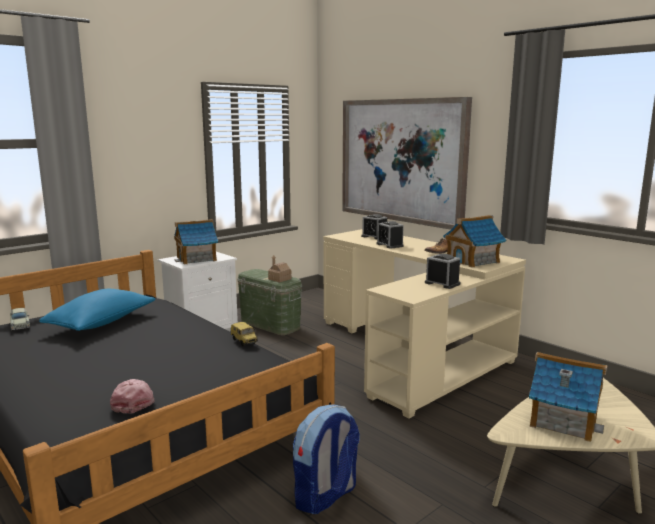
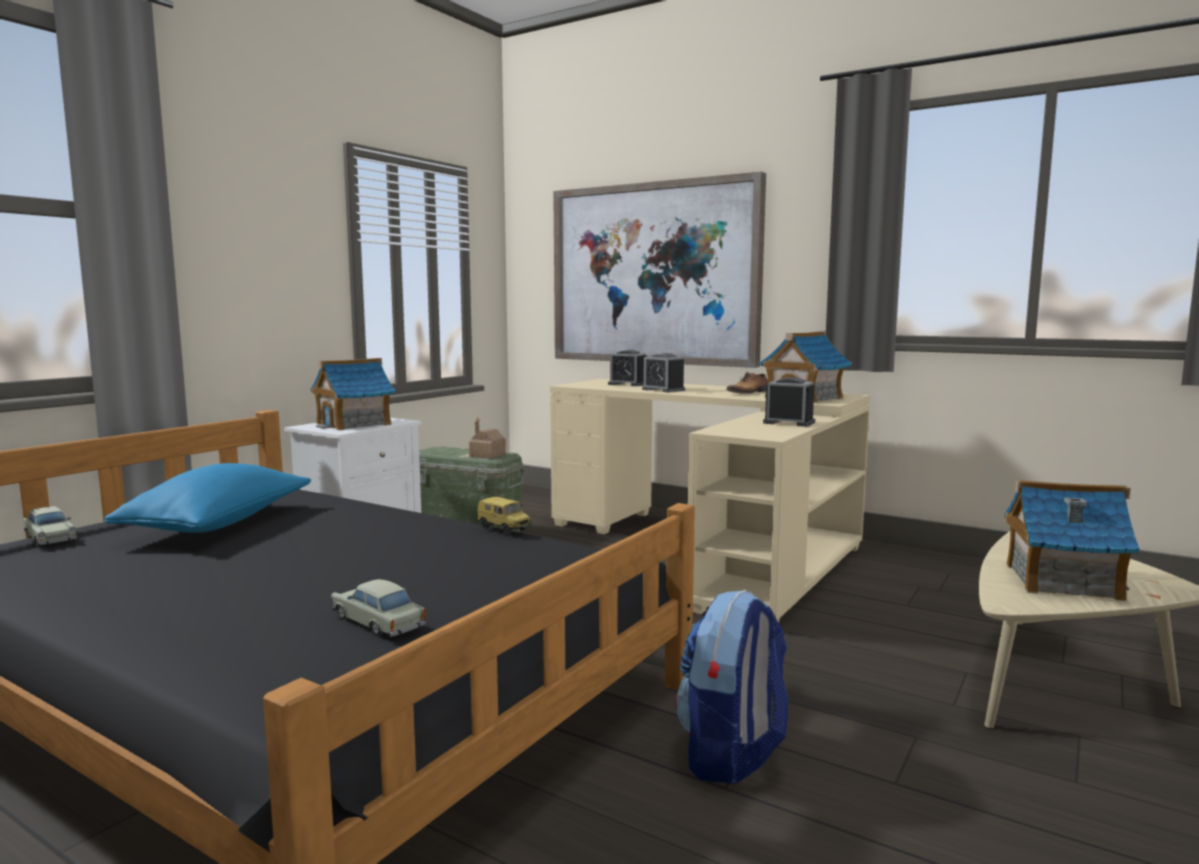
camera: 15 degrees left, 5 degrees down
(133, 401) = (378, 622): pink cap -> beige toy car

